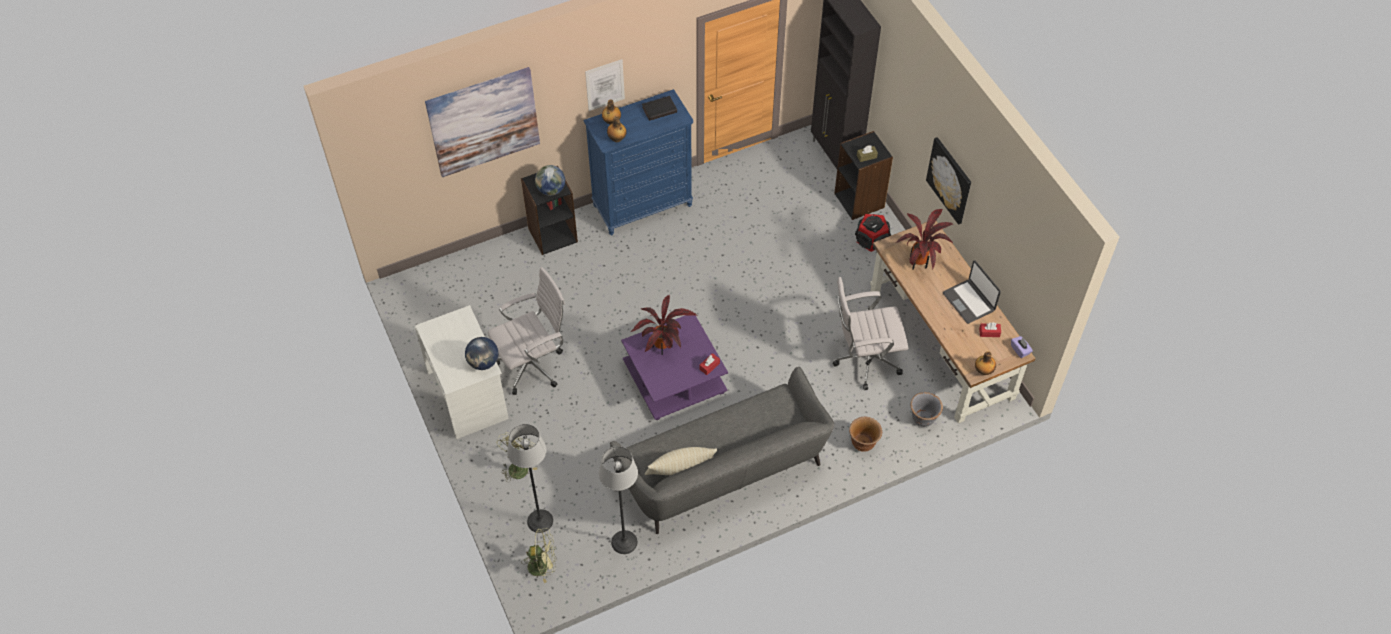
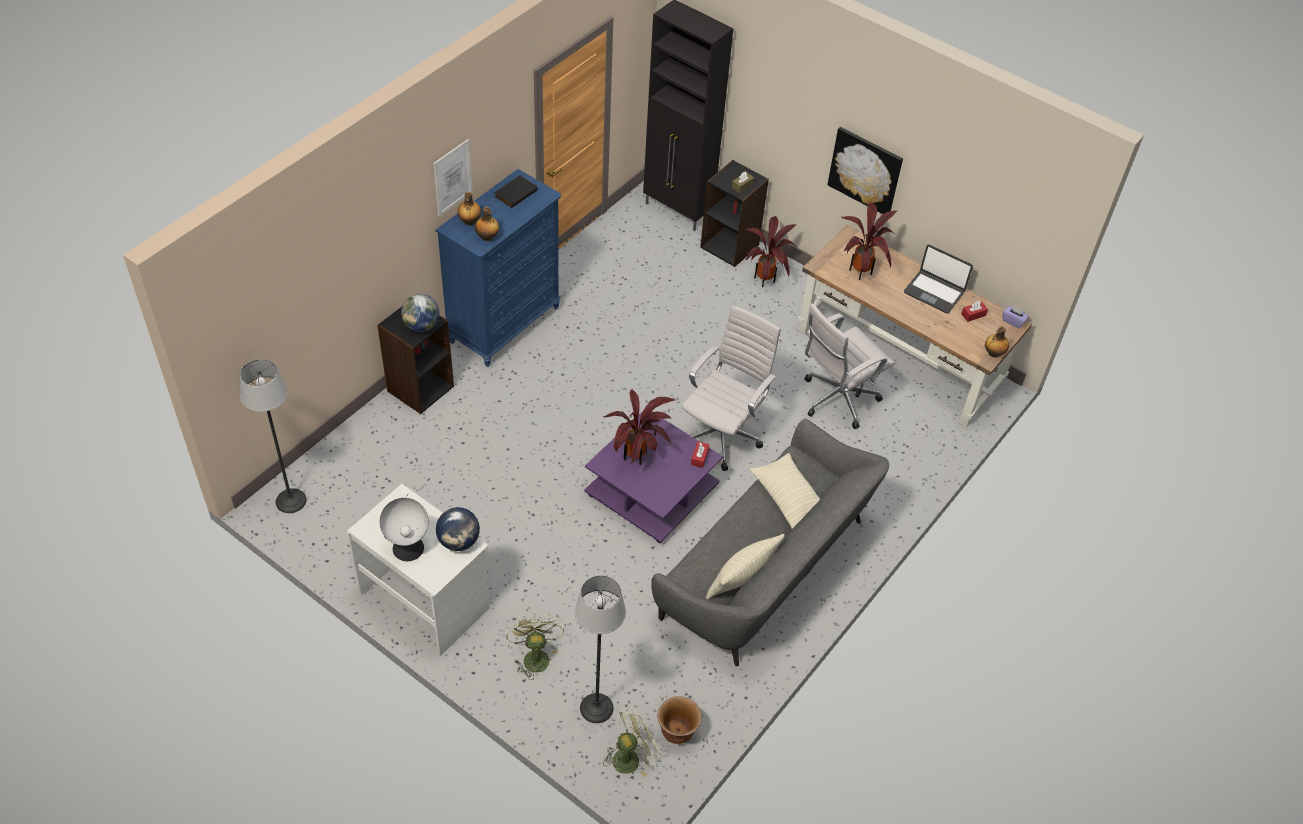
camera: 30 degrees left, 5 degrees down
(448, 350) = (406, 543): none -> table lamp
(483, 121) = (335, 256): picture -> none
(534, 365) = (484, 537): white office chair -> white office chair (723, 435)
(624, 542) = (706, 690): floor lamp -> floor lamp (291, 500)
(754, 424) = (789, 498): none -> beige pillow
(863, 443) = (889, 483): brown planter -> brown planter (677, 732)
(872, 240) = (767, 280): speaker -> potted plant
(923, 419) = (930, 436): grey planter -> none

